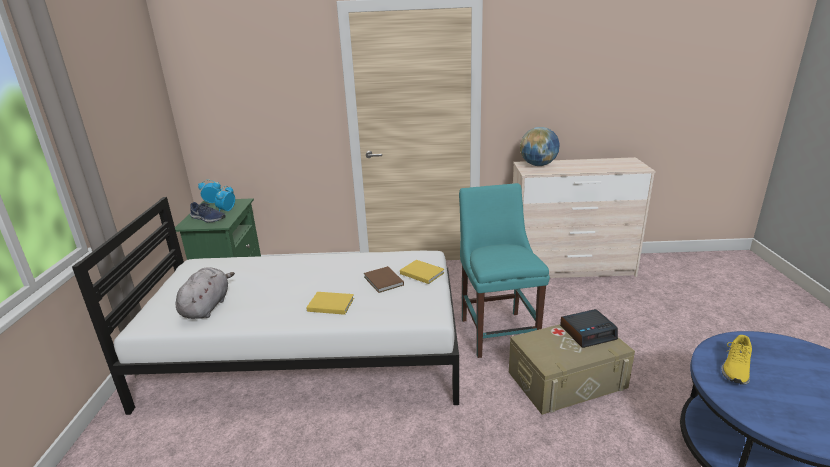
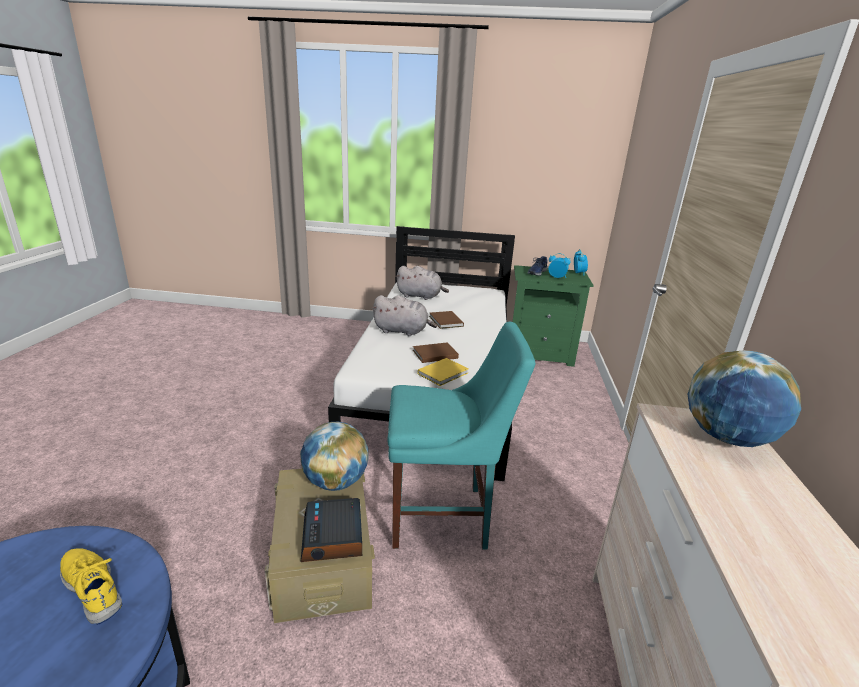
camera: 95 degrees right, 0 degrees up
(301, 281) = (445, 321): none -> brown book
(330, 304) = (402, 331): yellow book -> grey plush toy
(538, 343) = (335, 481): none -> globe

